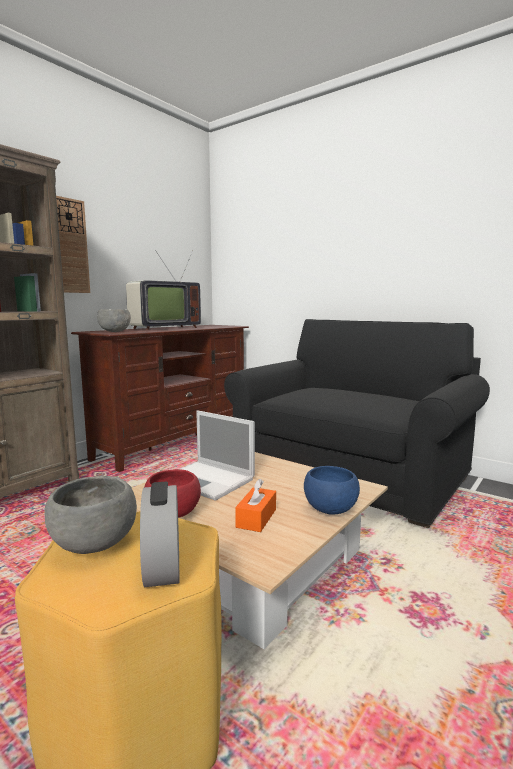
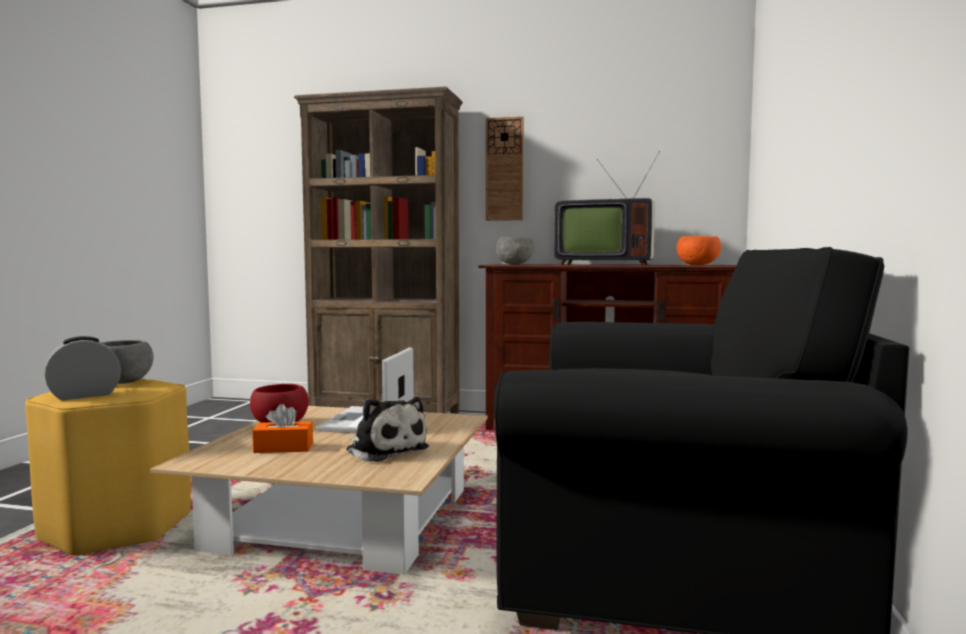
camera: 65 degrees right, 5 degrees down
(219, 326) = (698, 265): none -> orange bowl
(293, 484) = (385, 449): none -> plush toy
(330, 509) = (320, 470): blue bowl -> none

